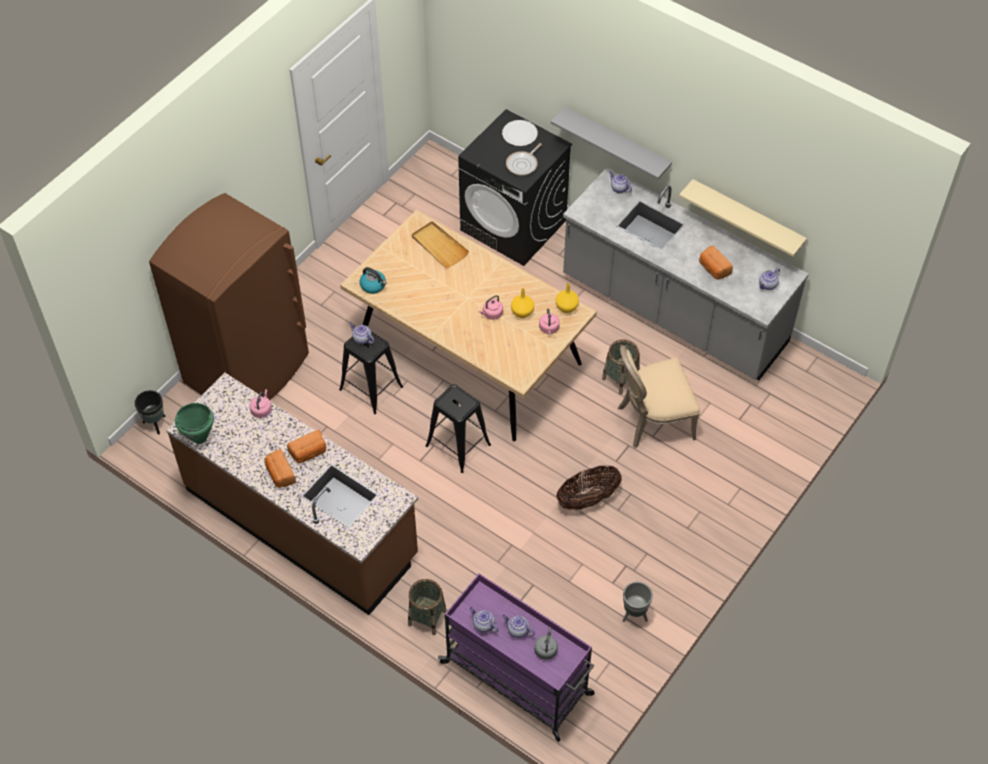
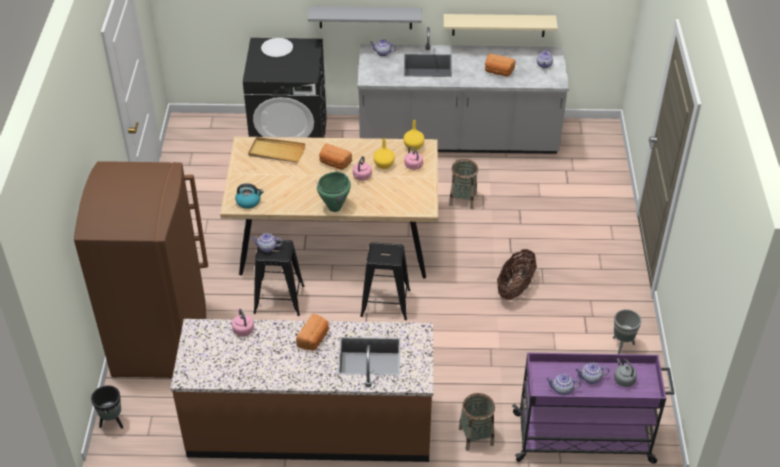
camera: 35 degrees left, 10 degrees down
(200, 438) = (207, 378): green cooking pot -> green cooking pot (335, 207)
(280, 474) = (304, 367): bread -> bread (334, 163)
(523, 164) = (299, 66): frying pan -> none
(652, 421) = (510, 214): beige chair -> none

